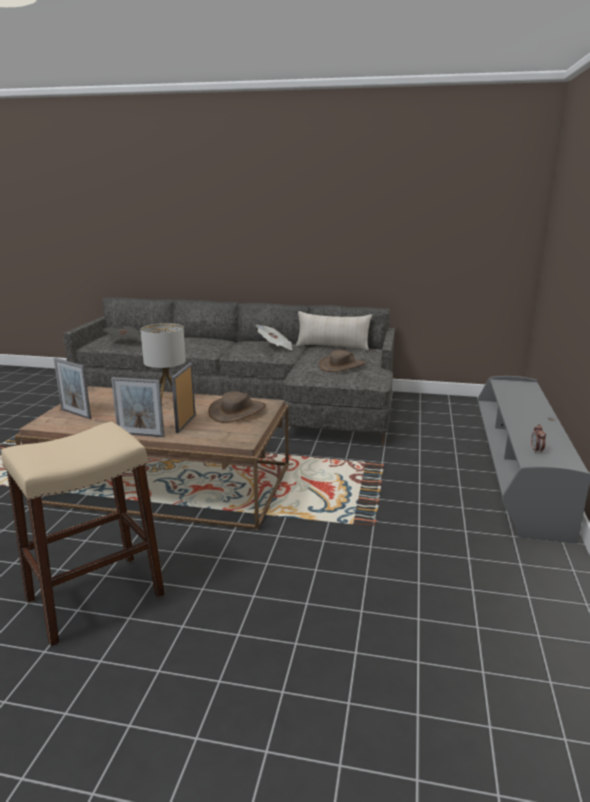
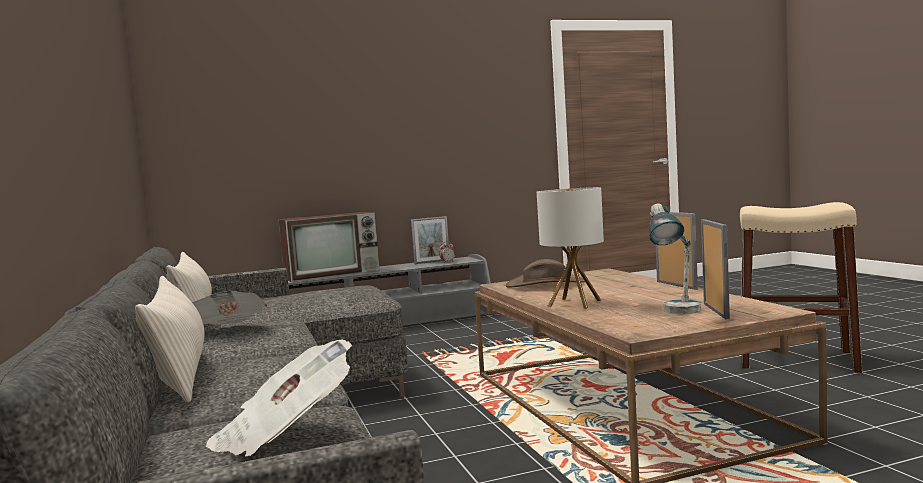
camera: 120 degrees left, 15 degrees down
(95, 407) = (677, 313): none -> table lamp
(186, 423) = (615, 285): picture frame -> picture frame (432, 262)
(213, 339) = (179, 375): none -> beige pillow
(342, 366) = (309, 297): brown hat -> none
(522, 400) = (334, 274): none -> television

